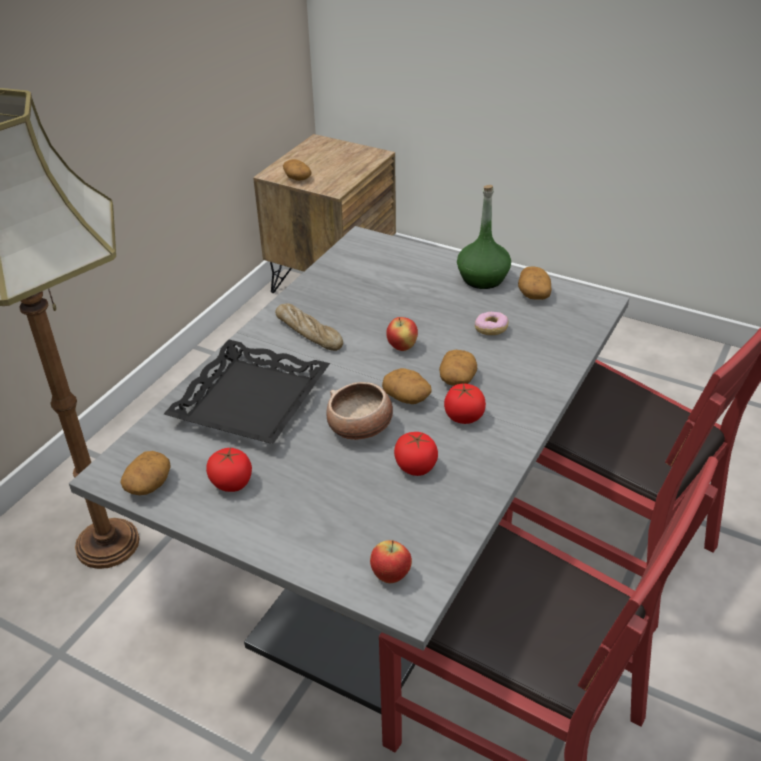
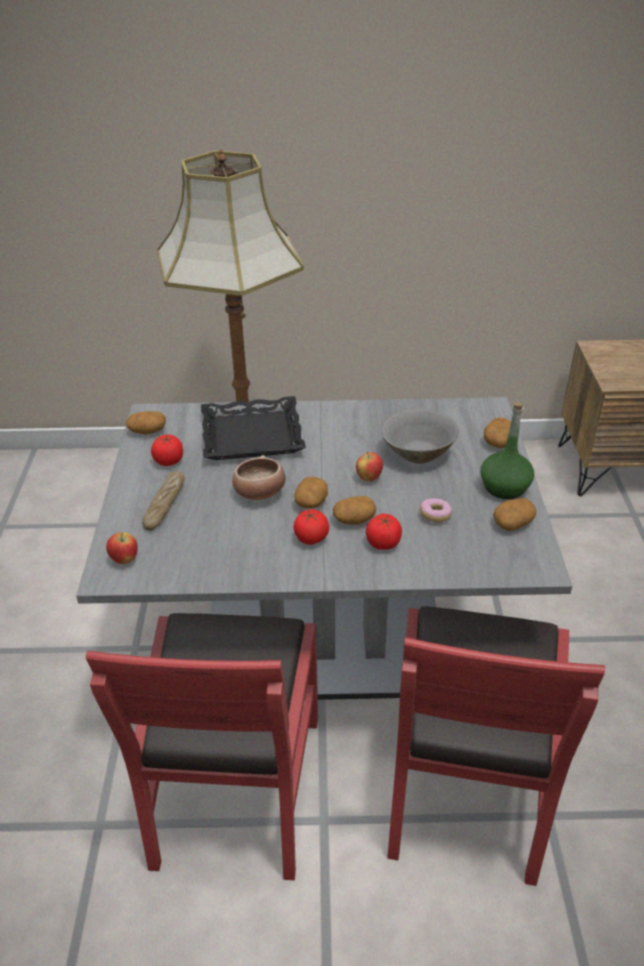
camera: 60 degrees right, 0 degrees up
(297, 178) = (603, 359): potato -> potato (497, 441)
(309, 333) = (346, 430): bread -> bread (165, 505)
(390, 304) = (418, 453): none -> grey bowl
(416, 466) = (238, 533): tomato -> tomato (383, 543)

